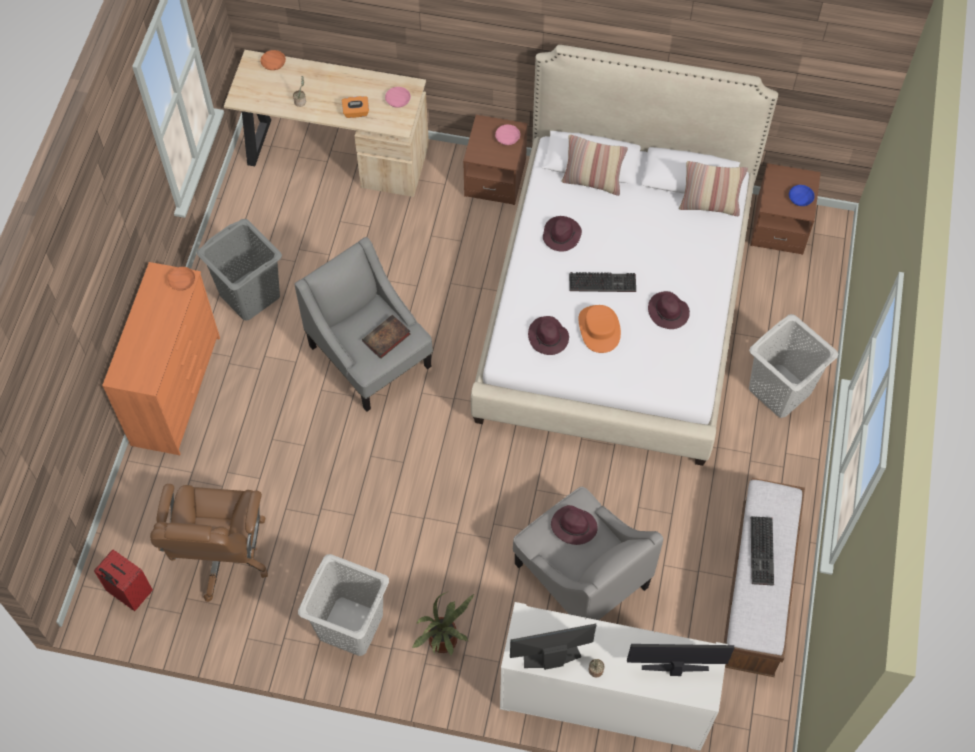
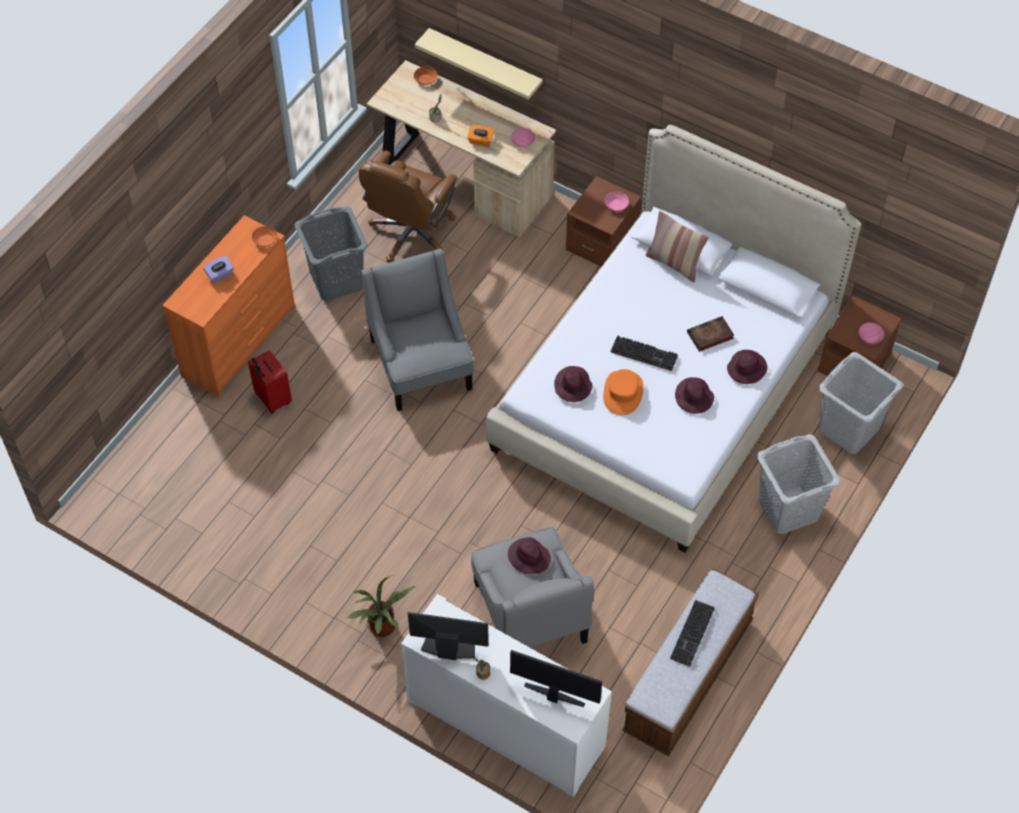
camera: 20 degrees right, 5 degrees down
(129, 594) = (129, 499): red suitcase -> red suitcase (272, 399)
(150, 334) = (220, 275): none -> purple tissue box
(221, 555) = (220, 492): brown office chair -> brown office chair (411, 234)
(337, 32) = (485, 64): none -> beige shelf
(350, 625) = (306, 586): grey laundry basket -> grey laundry basket (848, 428)
(386, 339) = (431, 346): book -> book (709, 336)
(561, 235) = (625, 301): purple hat -> purple hat (746, 368)
(709, 205) = (775, 315): pillow -> none
(800, 199) = (870, 337): blue bowl -> pink bowl

